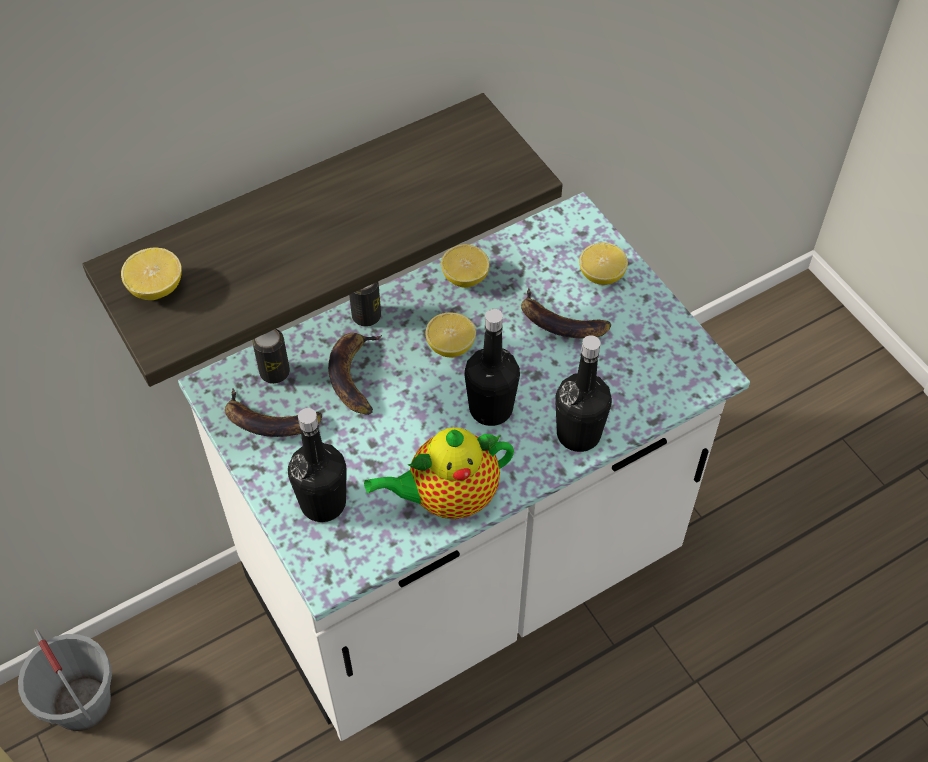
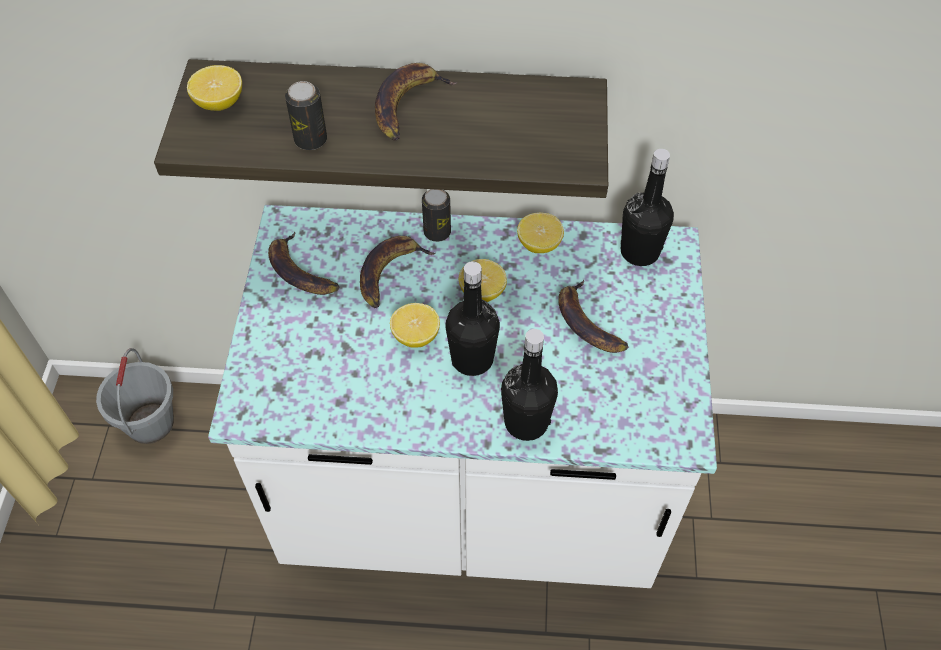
camera: 35 degrees right, 0 degrees up
(274, 372) = (334, 237): can -> can (310, 140)
(323, 503) = (285, 355): black bottle -> black bottle (639, 252)
(335, 200) = (408, 105): none -> banana
(448, 497) = (380, 408): teapot -> none
(601, 275) = (655, 303): lemon -> lemon (416, 336)

